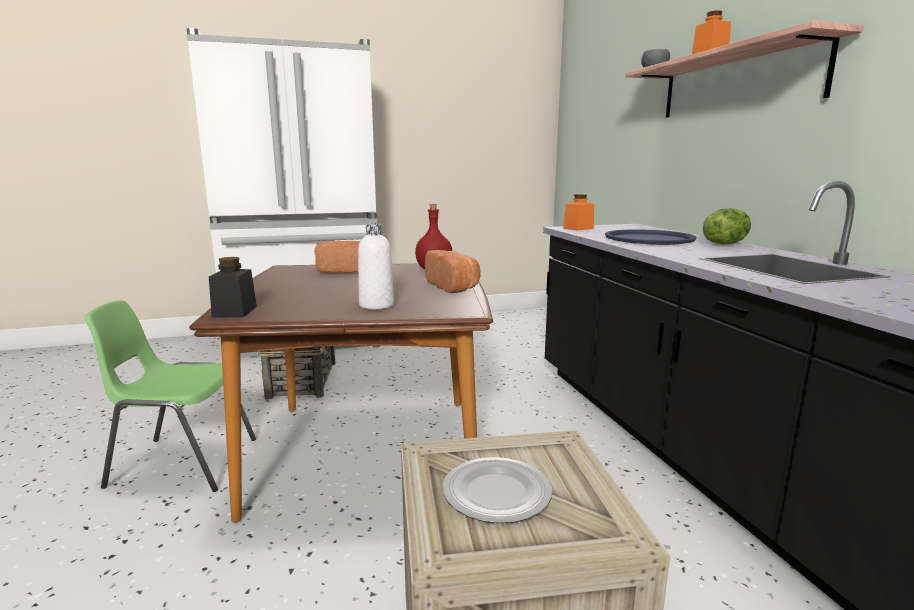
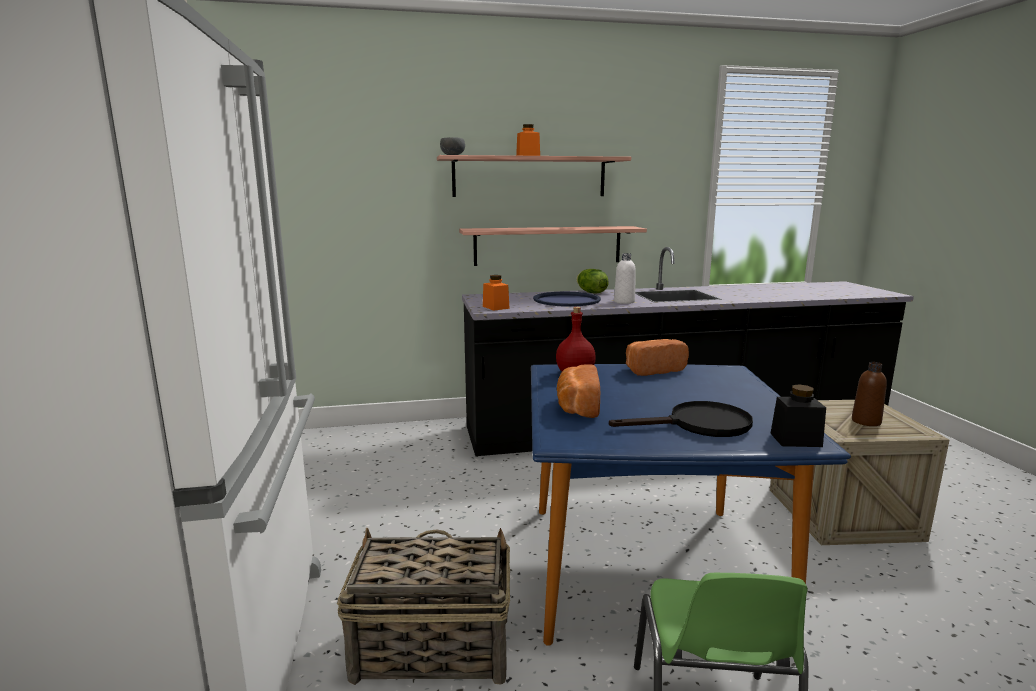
camera: 85 degrees left, 0 degrees up
(290, 291) = (699, 425): none -> black frying pan
(367, 453) = (649, 569): brown dining table -> blue dining table
(376, 305) = (733, 392): white bottle -> white bottle (624, 302)
(495, 493) = (866, 421): plate -> brown bottle
(744, 177) = (548, 245): none -> shelf

